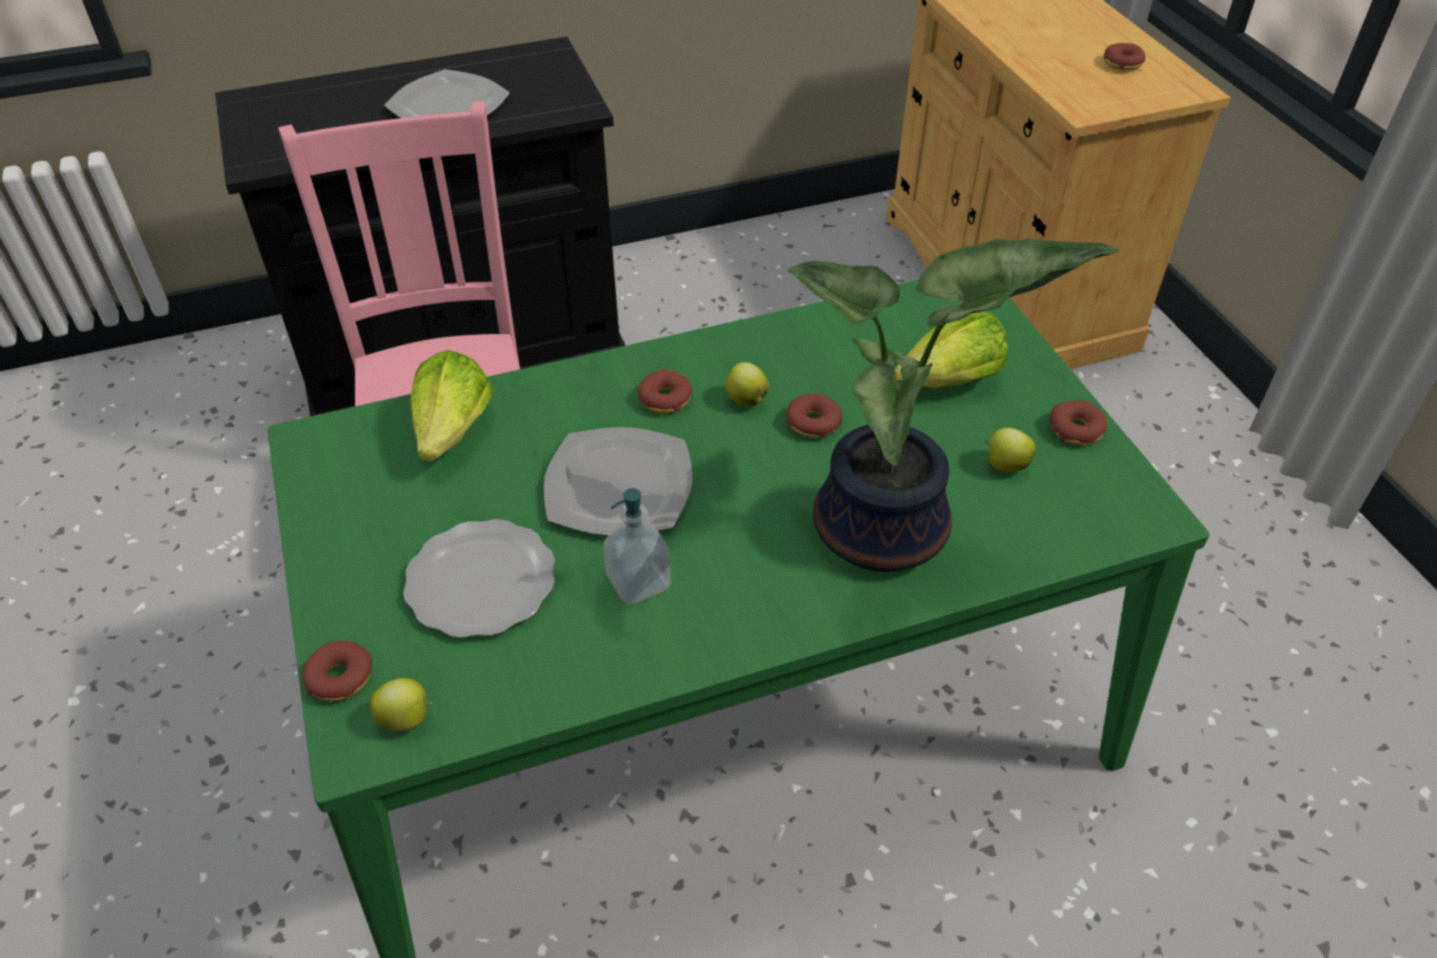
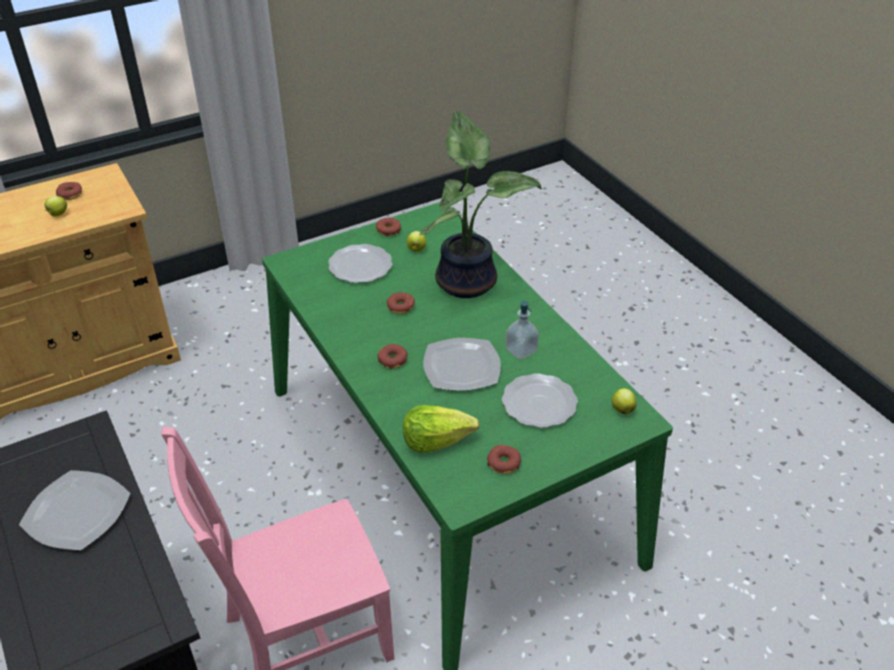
camera: 100 degrees left, 5 degrees down
(340, 678) = (611, 438): donut -> donut (504, 463)
(745, 399) = (387, 331): apple -> apple (58, 214)
(951, 381) = (360, 265): lettuce -> plate

